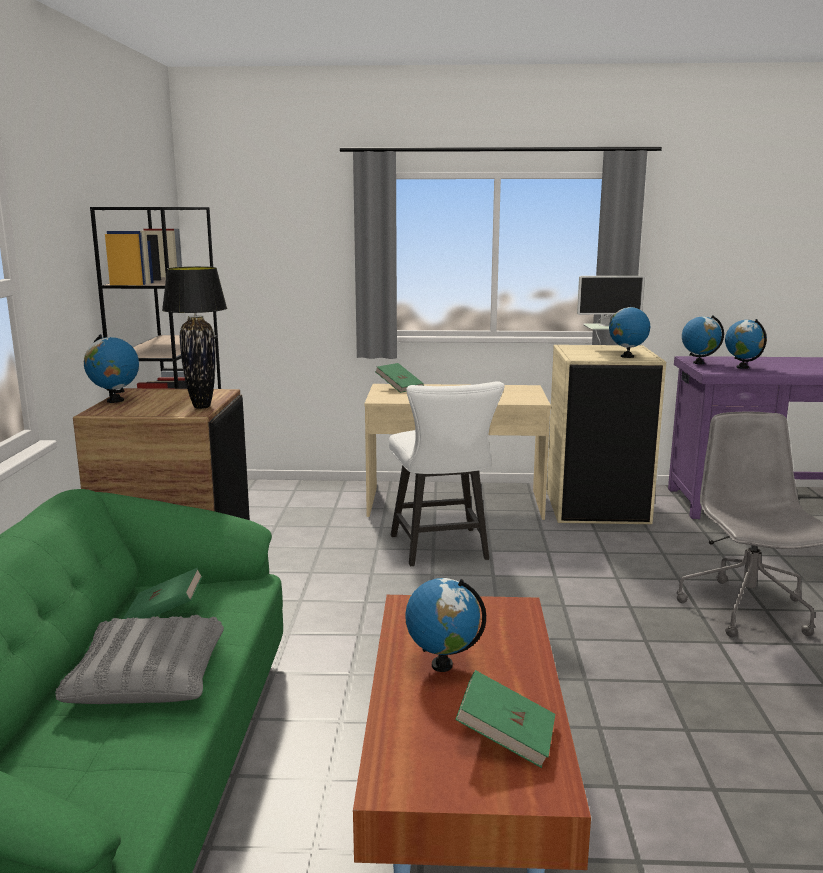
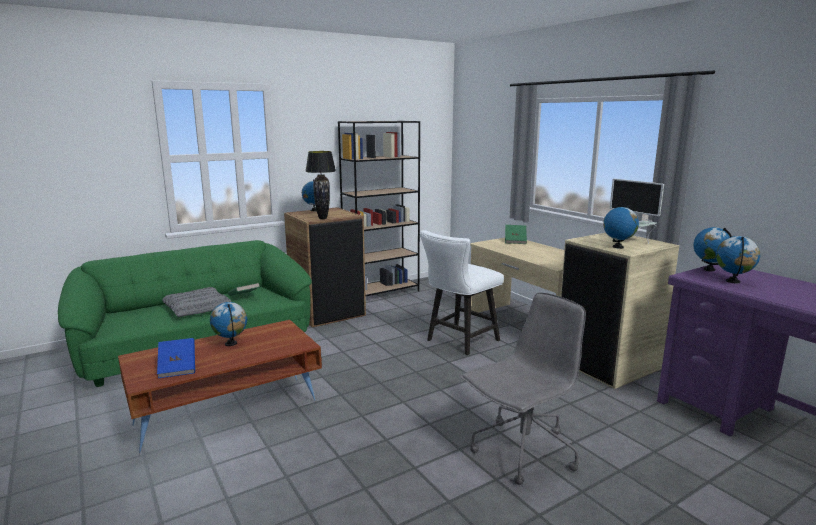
camera: 55 degrees right, 0 degrees up
(506, 738) = (178, 368): green book -> blue book

